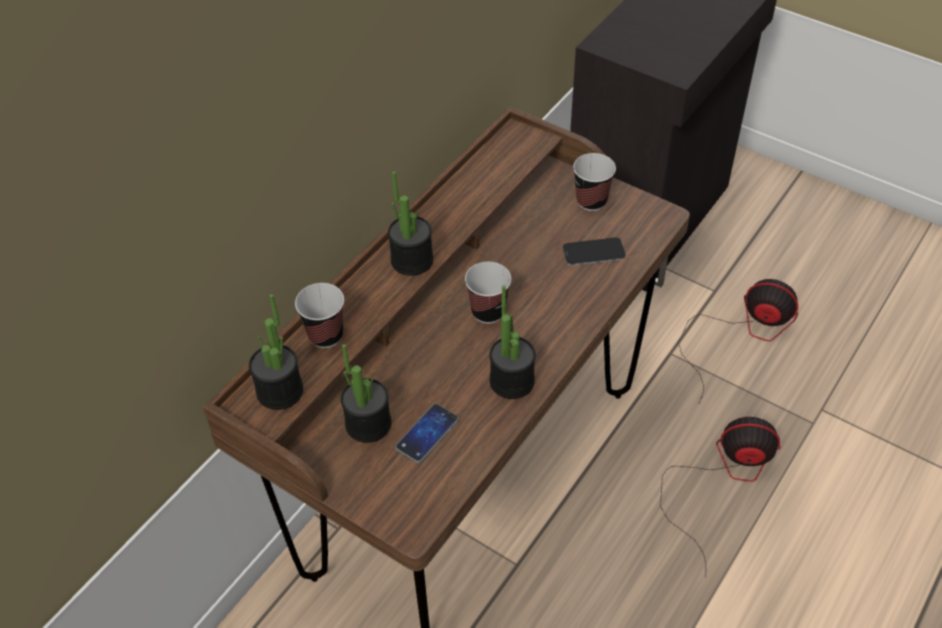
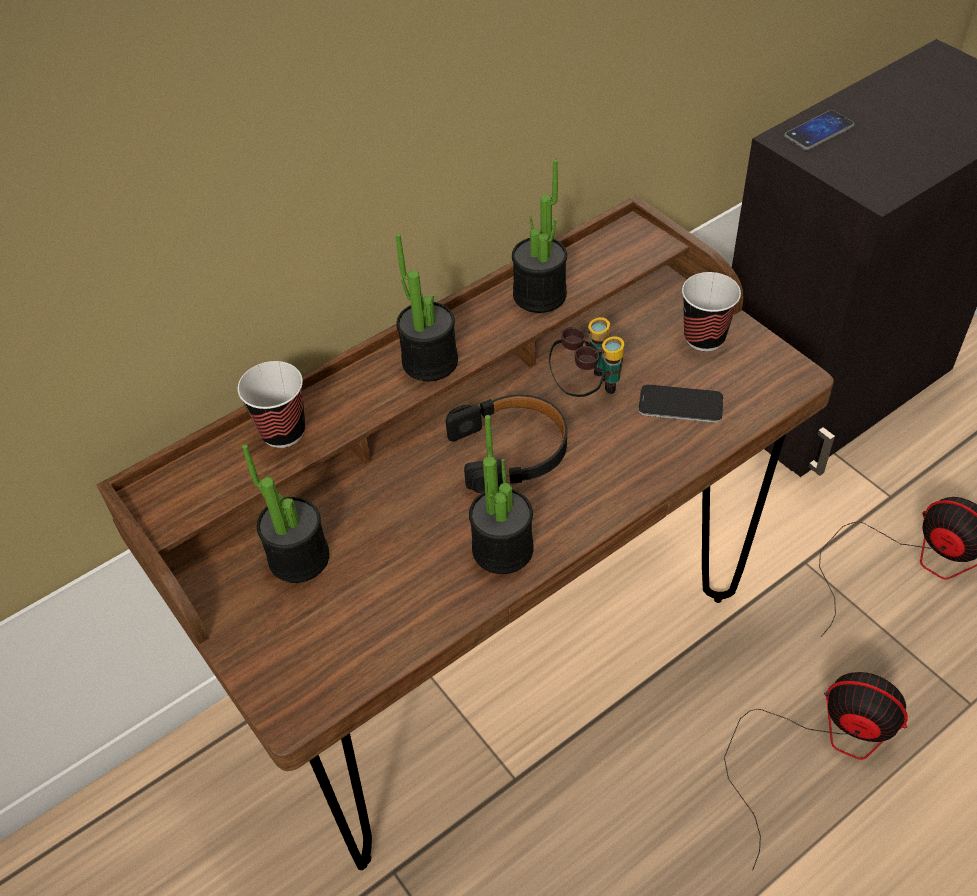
camera: 20 degrees right, 0 degrees up
(280, 391) = (196, 488): potted plant -> potted plant (539, 295)
(427, 434) = (365, 591): phone -> phone (818, 132)
(488, 312) = (510, 450): cup -> black headphones
(523, 255) = (586, 388): none -> binoculars

